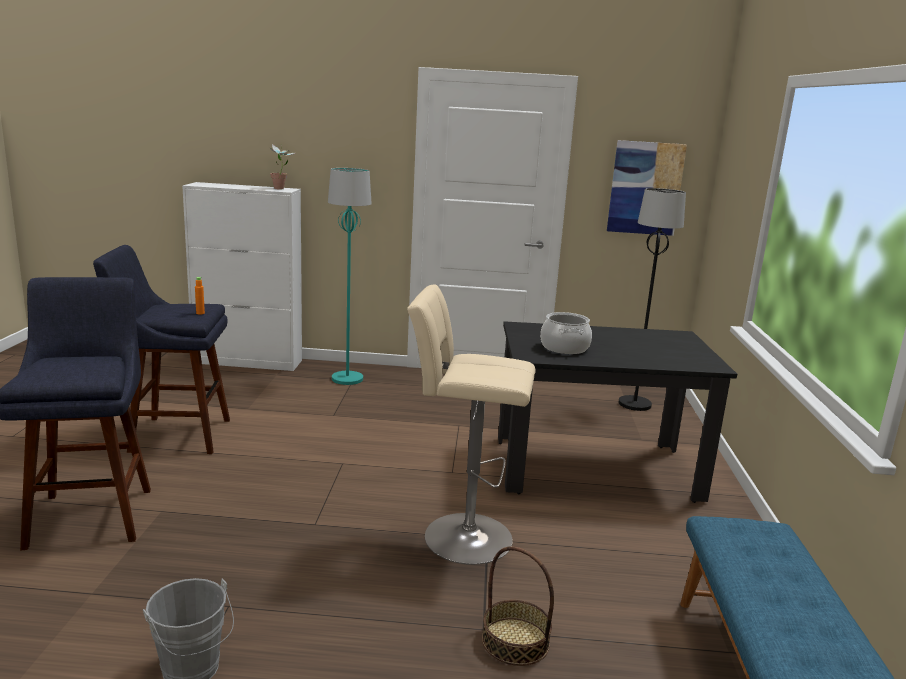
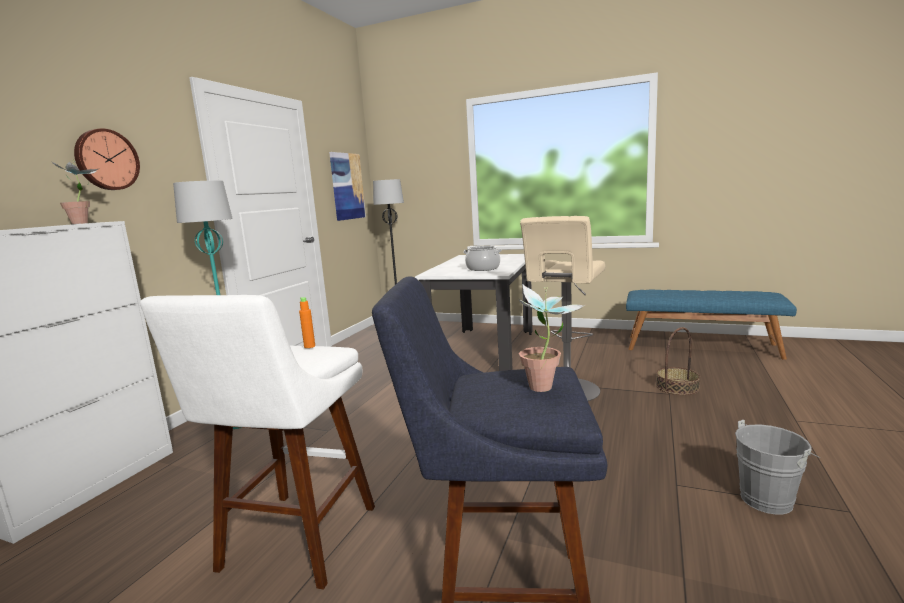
camera: 70 degrees left, 5 degrees down
(60, 373) = (546, 390): none -> potted plant
(173, 435) = (294, 544): blue stool -> white stool
(323, 142) = (106, 160): none -> wall clock
(595, 468) = (484, 349): black dining table -> white dining table

